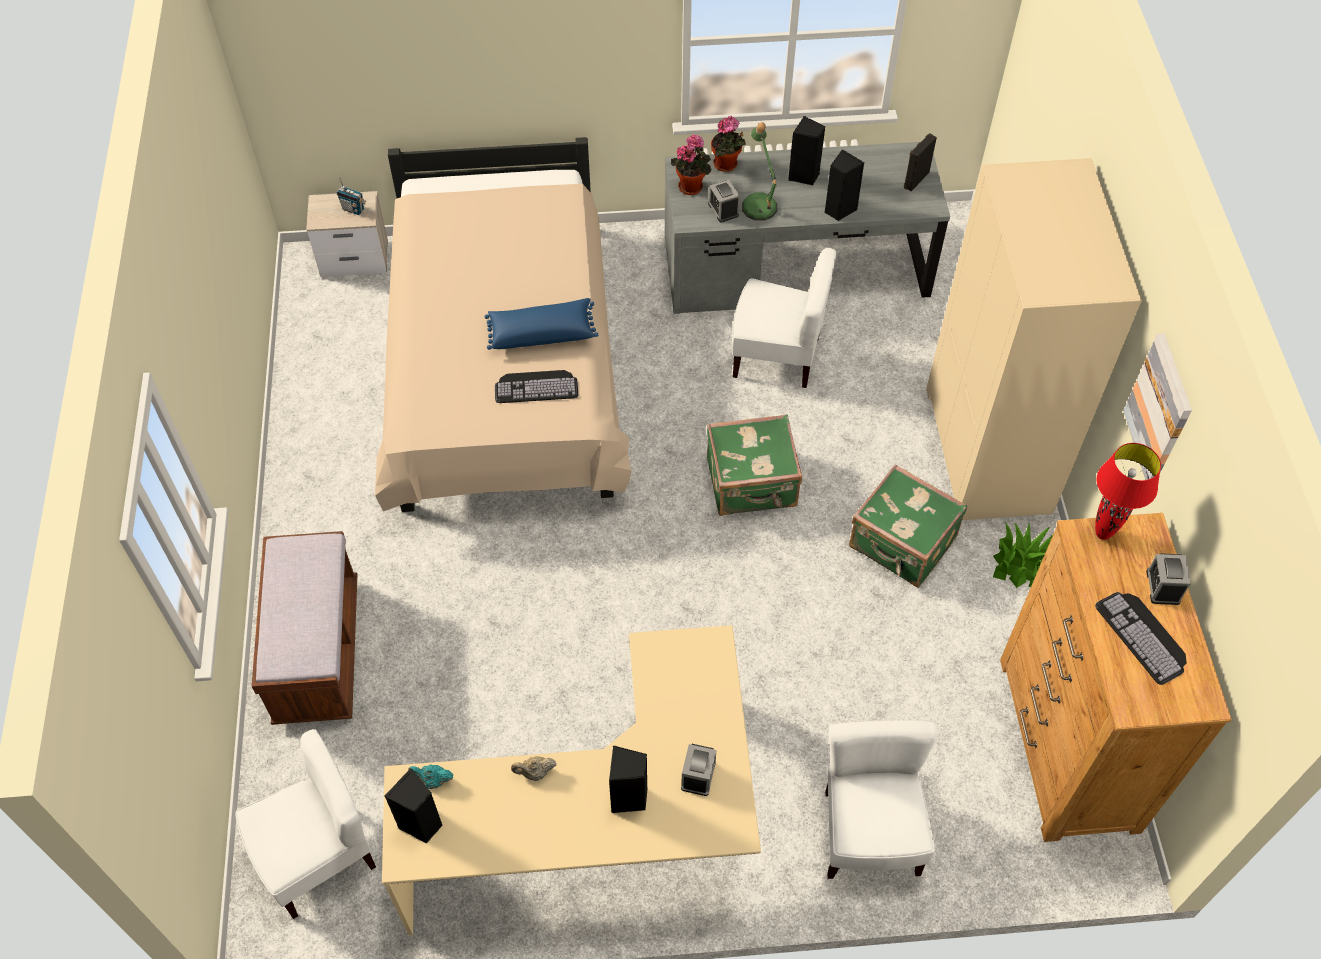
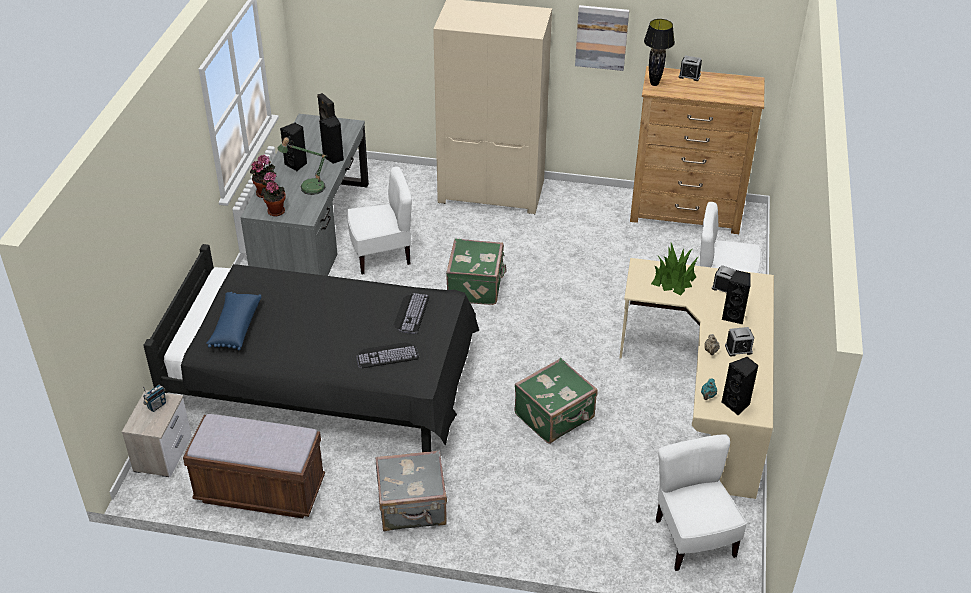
camera: 75 degrees left, 15 degrees down
(317, 516) = (412, 507): none -> grey suitcase
(317, 652) = (533, 521): brown bench -> brown bench (260, 491)
(504, 372) = (327, 384): beige bed -> black bed
(542, 333) = (364, 303): blue pillow -> blue pillow (235, 327)
(723, 209) = (305, 202): alarm clock -> alarm clock (738, 349)
(777, 356) = (381, 255): white chair -> white chair turned 45 degrees clockwise
(901, 544) = (543, 238): green suitcase -> green suitcase (555, 417)
(1021, 564) = (572, 199): potted plant -> potted plant (673, 279)
(1102, 533) = (654, 84): red table lamp -> black table lamp
(1144, 636) = (715, 87): keyboard -> keyboard (387, 354)

